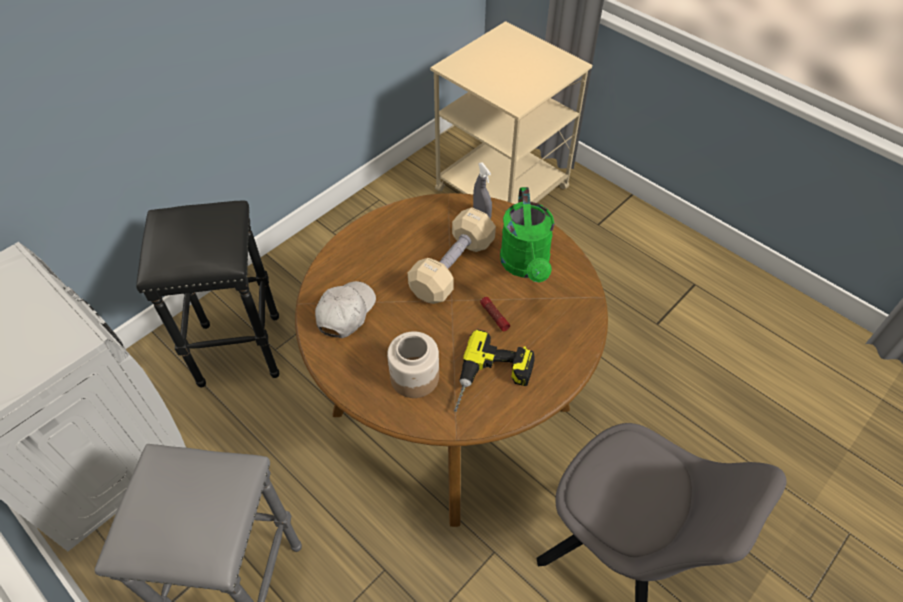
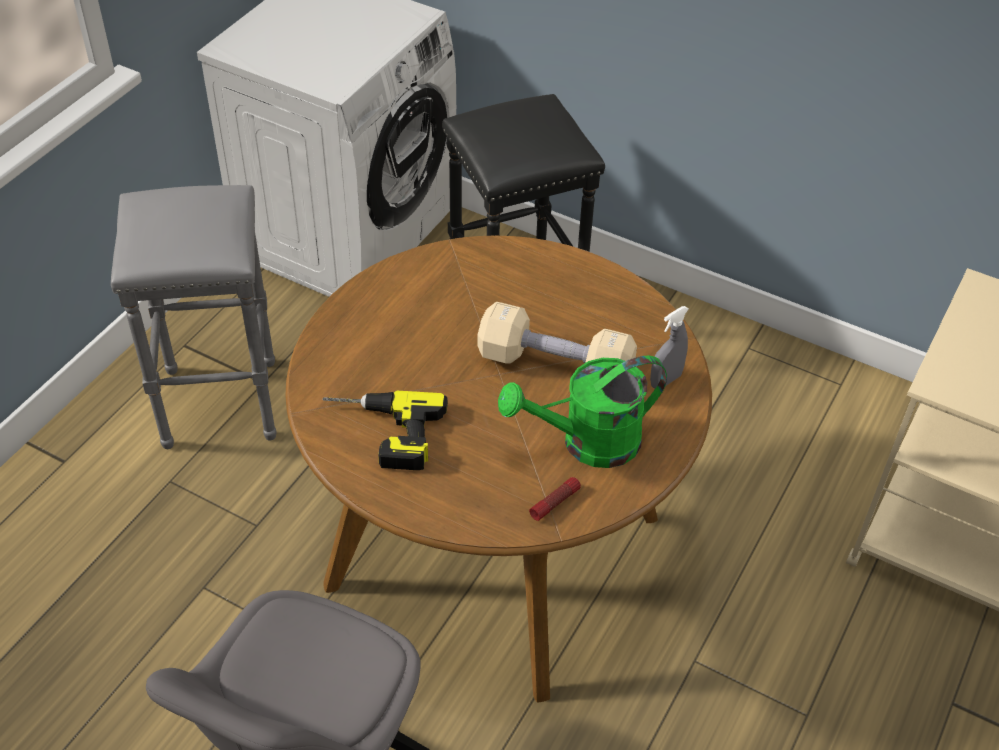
camera: 75 degrees right, 5 degrees down
(345, 312) = (448, 281): white cap -> none
(414, 378) = (369, 360): jar -> none
(494, 316) = (485, 421): flashlight -> flashlight (555, 503)

